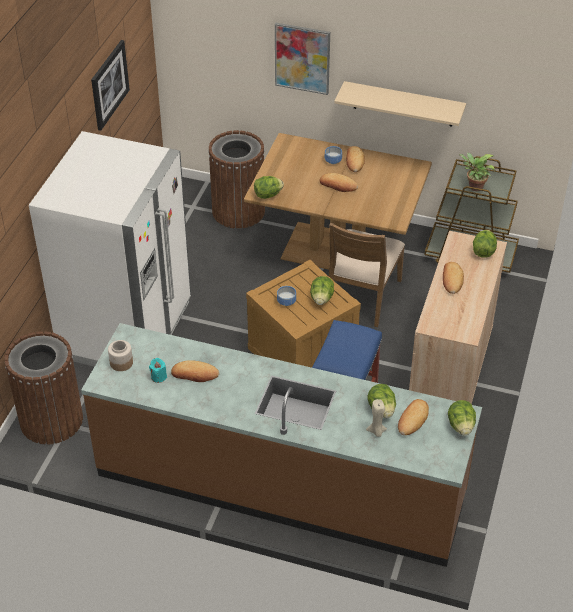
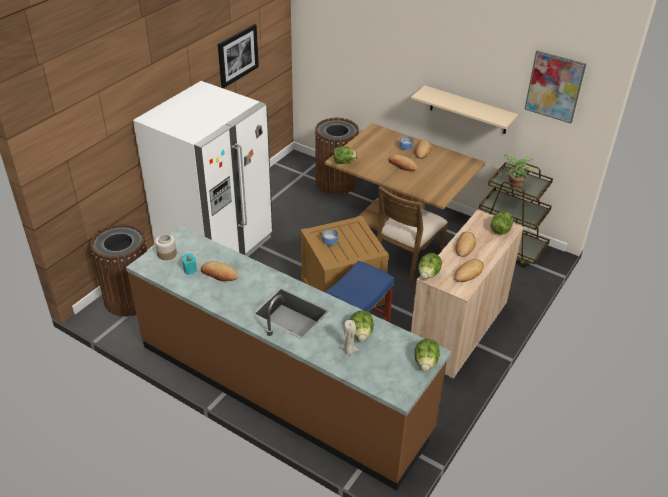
camera: 15 degrees right, 5 degrees down
(302, 58) = (395, 62): picture -> picture (554, 86)
(321, 299) = (359, 245): lettuce -> lettuce (428, 274)
(412, 419) = (384, 348): bread -> bread (468, 273)

